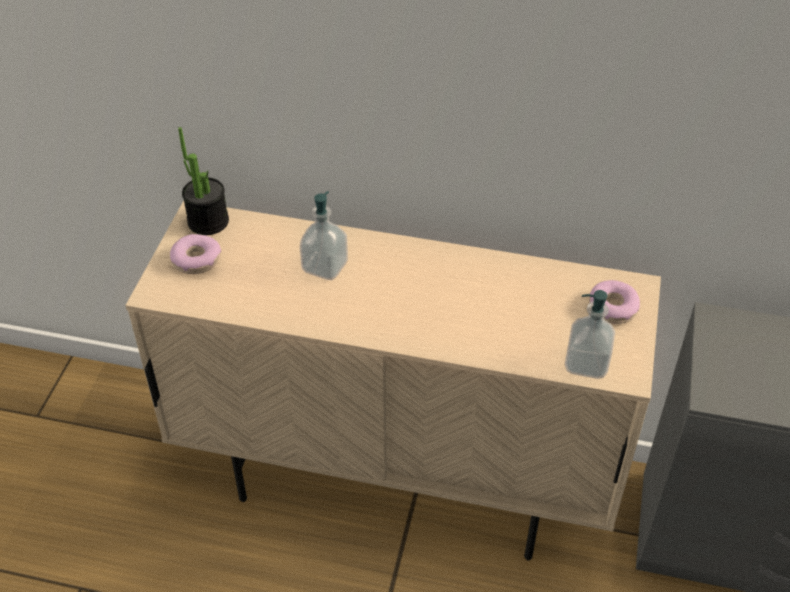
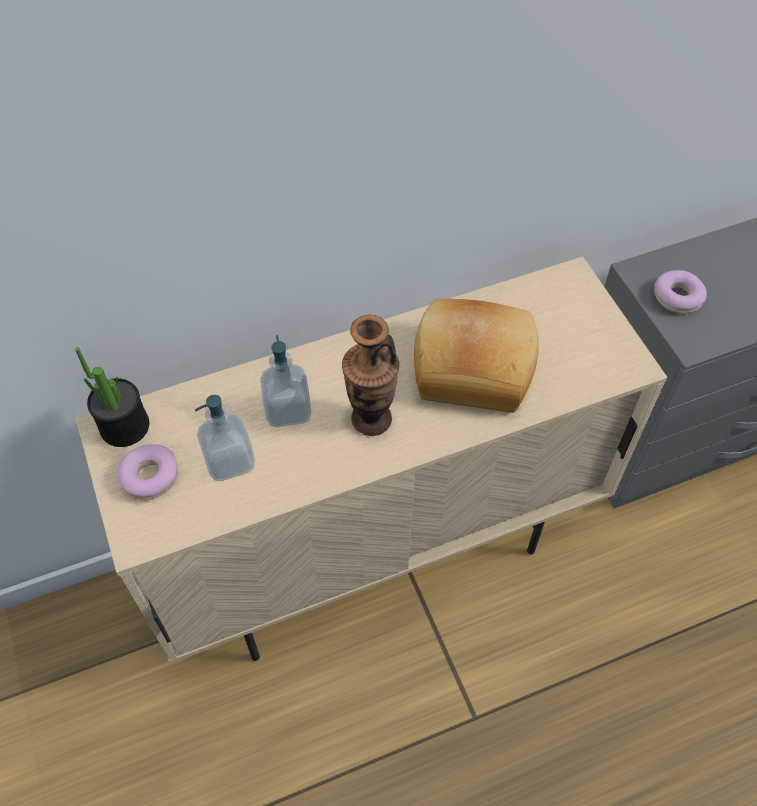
camera: 35 degrees left, 10 degrees up
(378, 303) = (371, 419): none -> vase
(490, 308) = (473, 366): none -> bread
(586, 363) = (594, 374): soap dispenser -> soap dispenser (229, 461)
(613, 308) = (571, 308): donut -> donut (677, 297)

